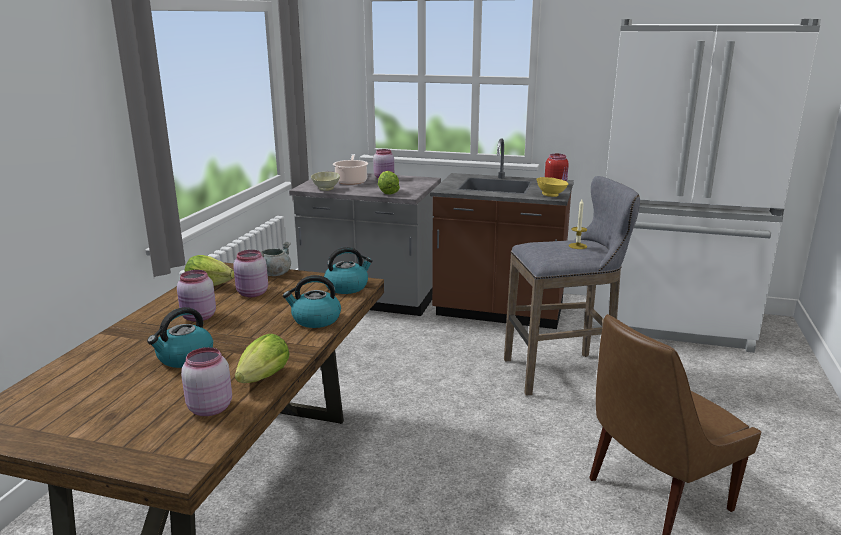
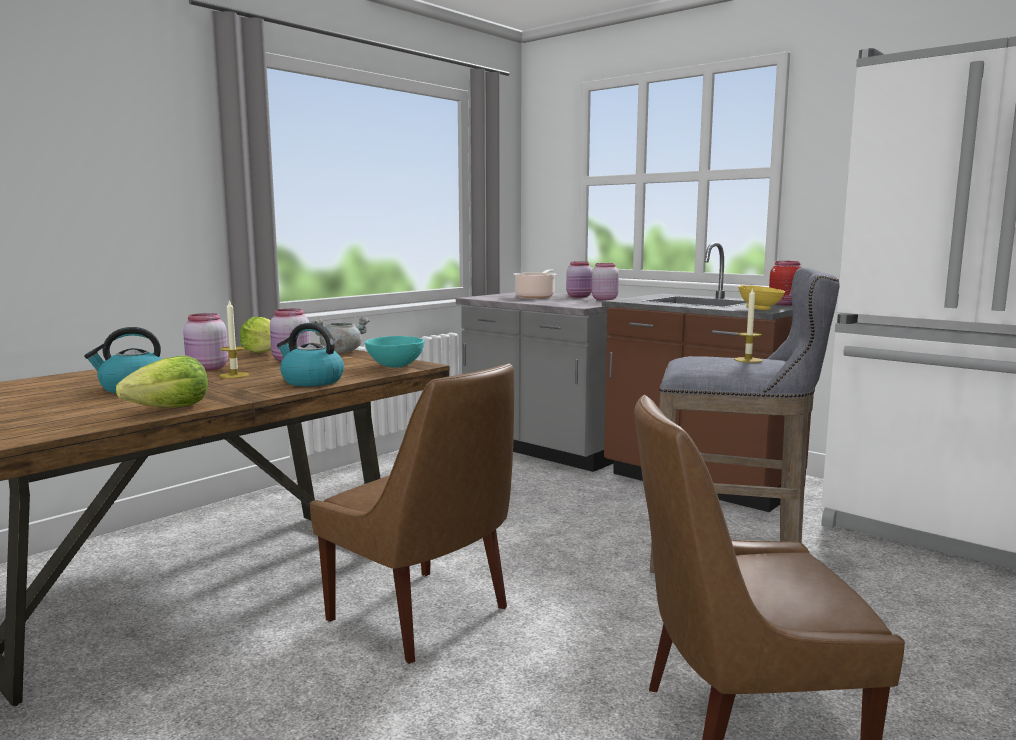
camera: 25 degrees right, 10 degrees down
(209, 408) = (73, 419): pink jar -> pink jar (603, 299)
(240, 323) = (234, 375): none -> candle
(325, 189) = (495, 299): beige bowl -> none
(347, 287) = (396, 366): kettle -> turquoise bowl
(387, 192) = (559, 303): lettuce -> none
(416, 468) = (423, 616): none -> brown chair

